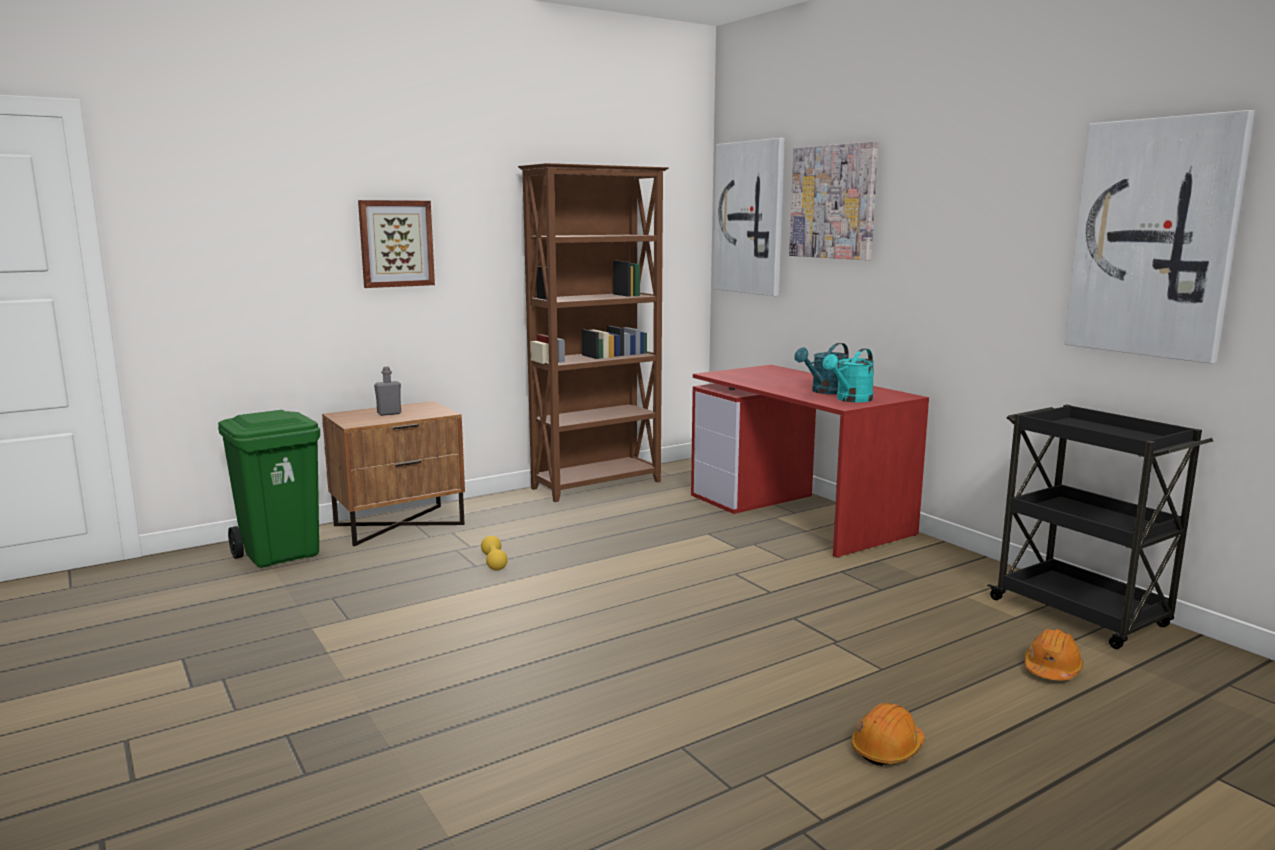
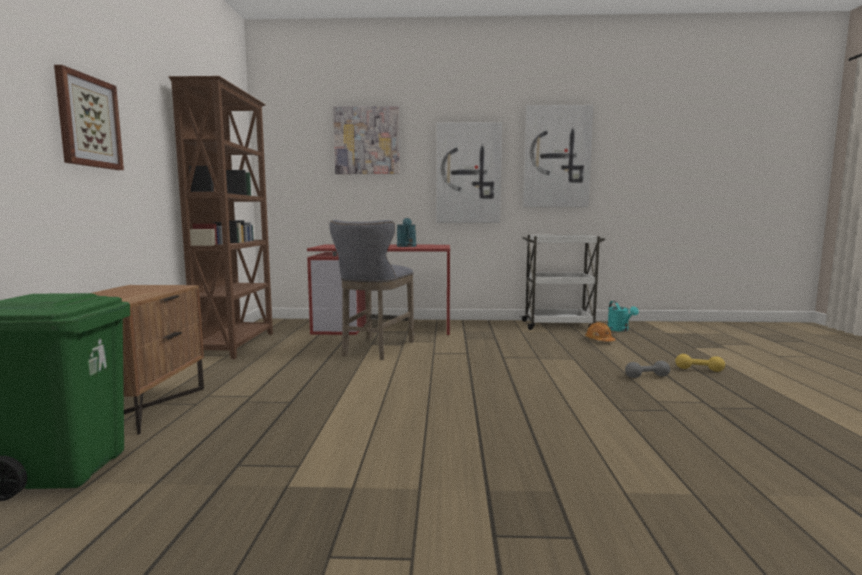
camera: 55 degrees left, 5 degrees down
(389, 413) = (126, 293): grey bottle -> none
(494, 562) = (297, 395): yellow dumbbell -> yellow dumbbell (699, 370)
(691, 542) = (375, 349): none -> grey stool
(750, 218) = (292, 151): picture -> picture (468, 173)
(850, 400) = (431, 246): turquoise watering can -> turquoise watering can (620, 330)
(887, 749) = (647, 376): orange hard hat -> grey dumbbell
(1081, 614) = (558, 325): black cart -> white cart

